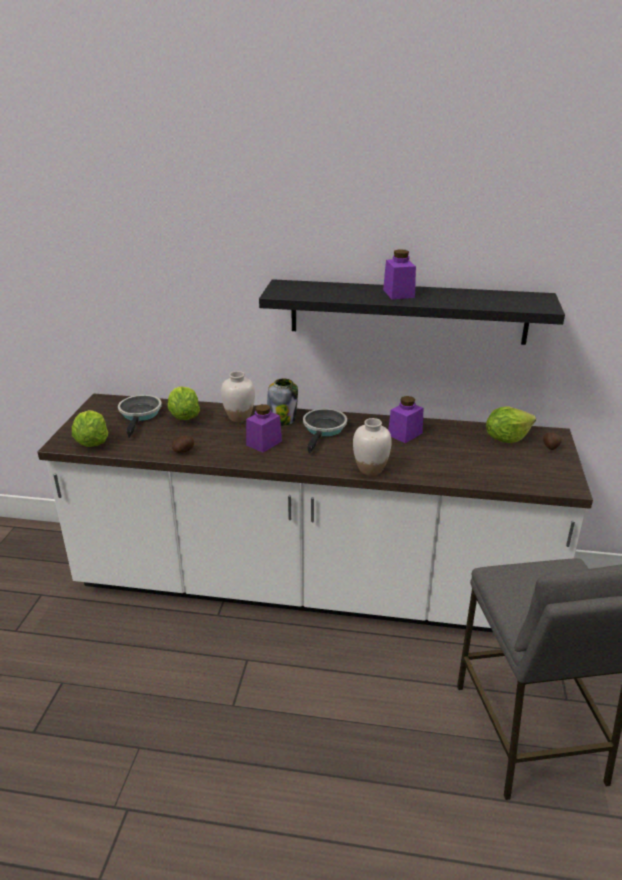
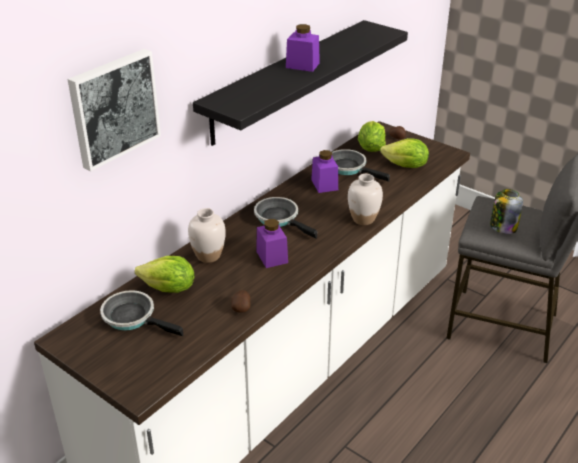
camera: 60 degrees left, 5 degrees up
(92, 442) = (160, 367): lettuce -> lettuce (406, 166)
(184, 248) = (113, 107): none -> picture
(281, 419) = (238, 234): jar -> jar (502, 227)
(452, 438) = (349, 168): none -> frying pan

